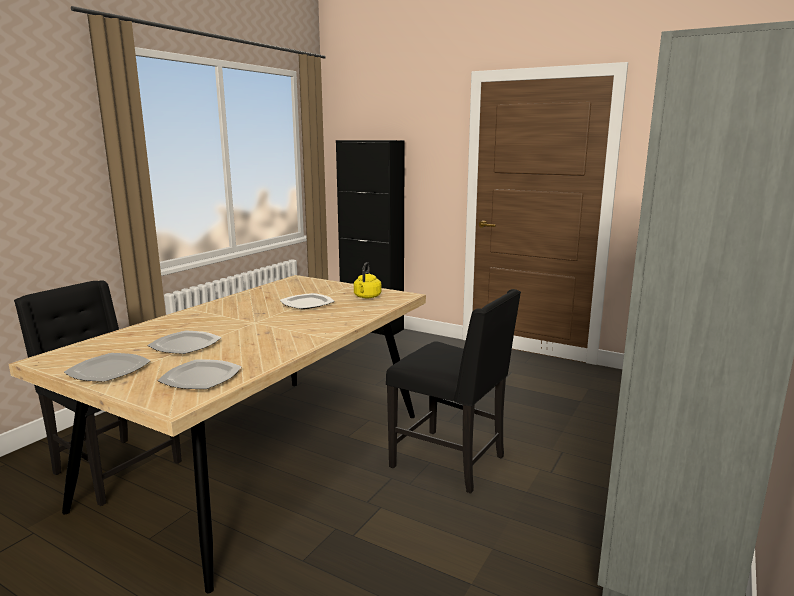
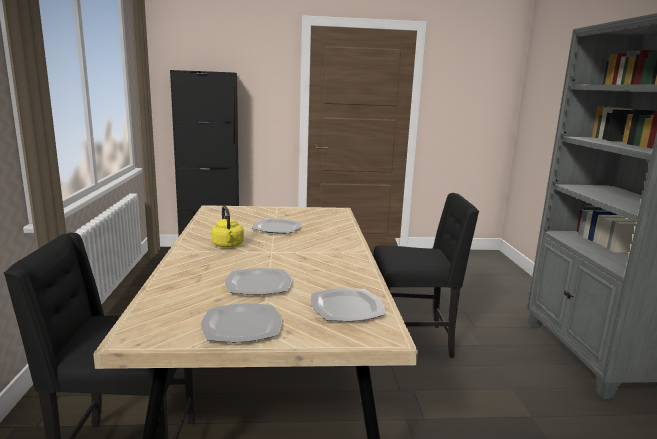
camera: 35 degrees left, 0 degrees up
(367, 297) = (312, 215): yellow kettle -> yellow kettle (228, 245)

